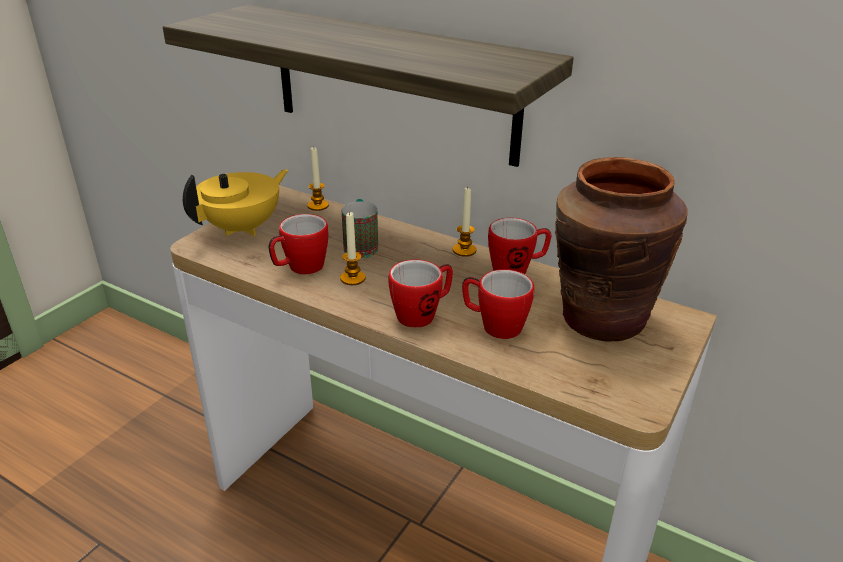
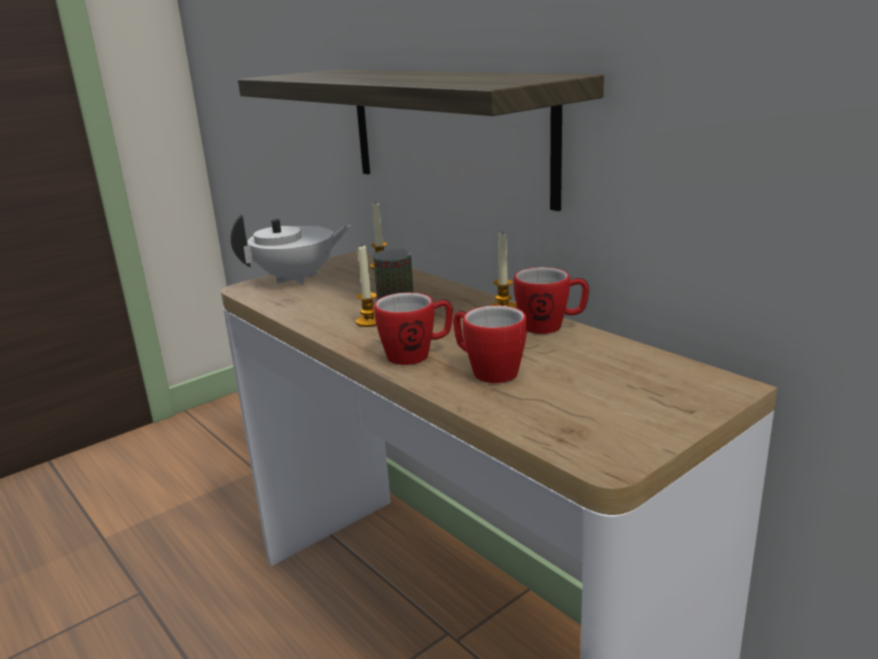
camera: 20 degrees right, 10 degrees down
(243, 228) = (297, 278): yellow teapot -> white teapot
(300, 268) = (324, 311): mug -> none
(601, 319) = (619, 376): brown vase -> none

